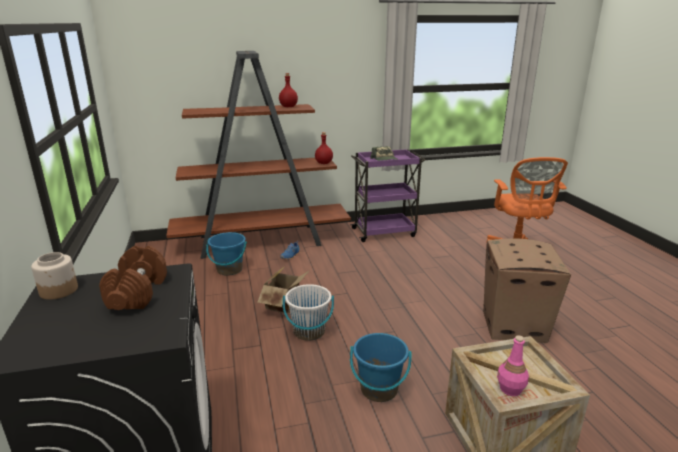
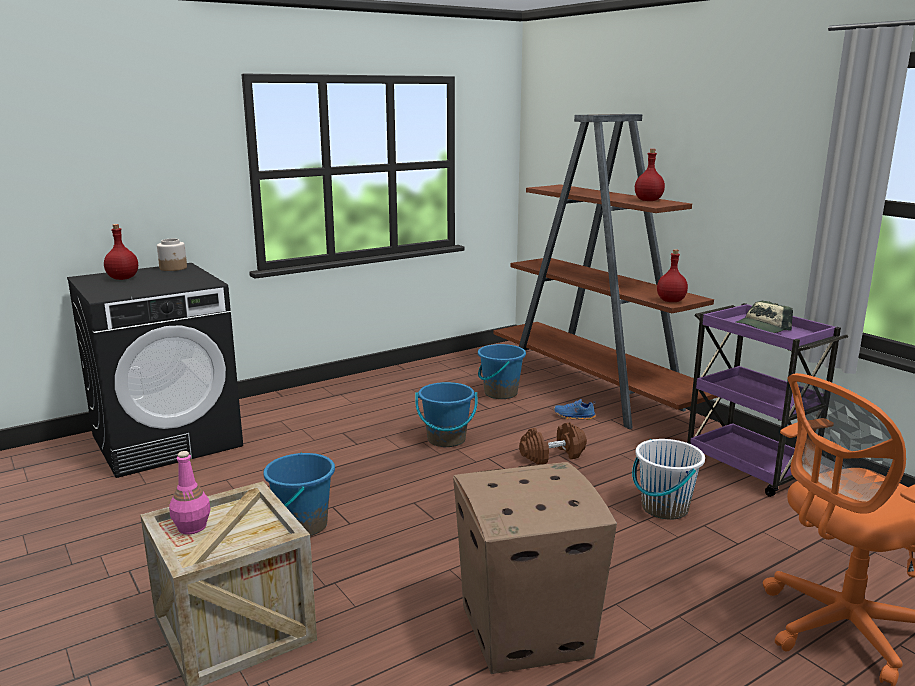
camera: 70 degrees right, 5 degrees down
(69, 325) = (122, 278): none -> red bottle
(137, 293) = (170, 282): brown dumbbell -> brown dumbbell (552, 455)
(286, 305) = (446, 439): cardboard box -> blue bucket
(309, 332) = (397, 464): white bucket -> white bucket (664, 508)

